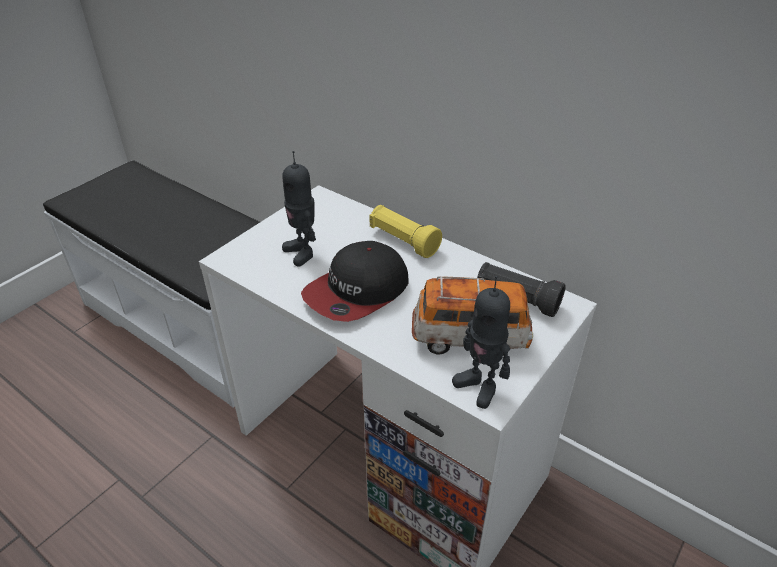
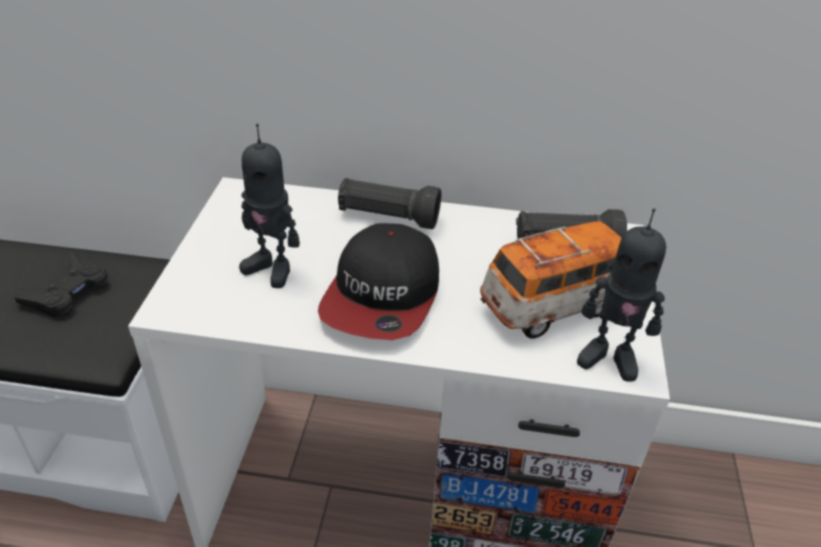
camera: 30 degrees left, 0 degrees up
(214, 236) = (67, 291): none -> black game controller
(403, 241) = (388, 217): yellow flashlight -> black flashlight

